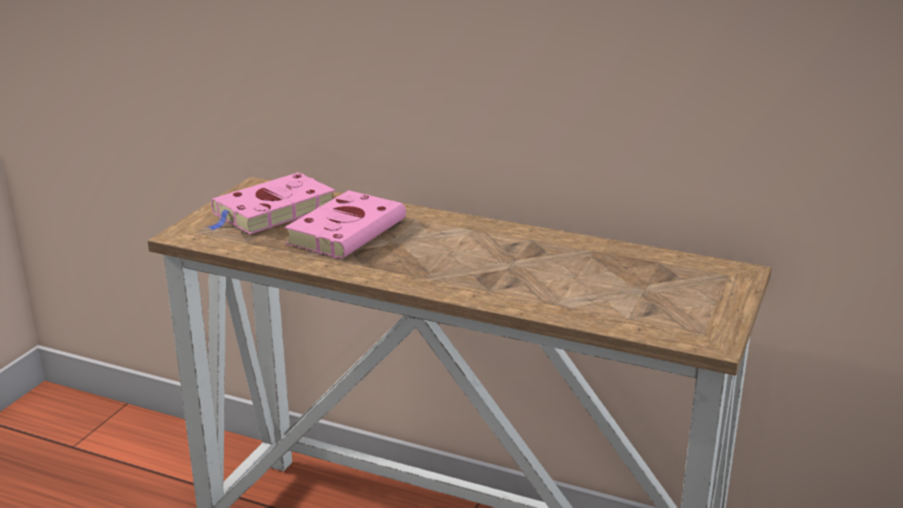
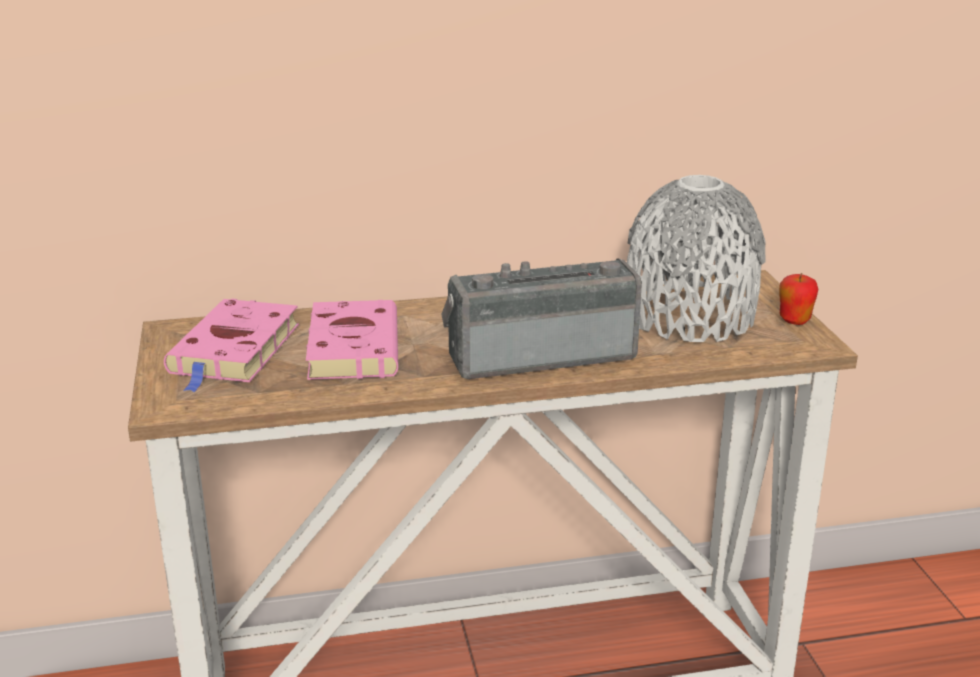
camera: 35 degrees left, 0 degrees up
(467, 276) = (540, 354): none -> radio
(634, 285) = (689, 316): none -> grey vase
(724, 316) = (794, 321): none -> apple

